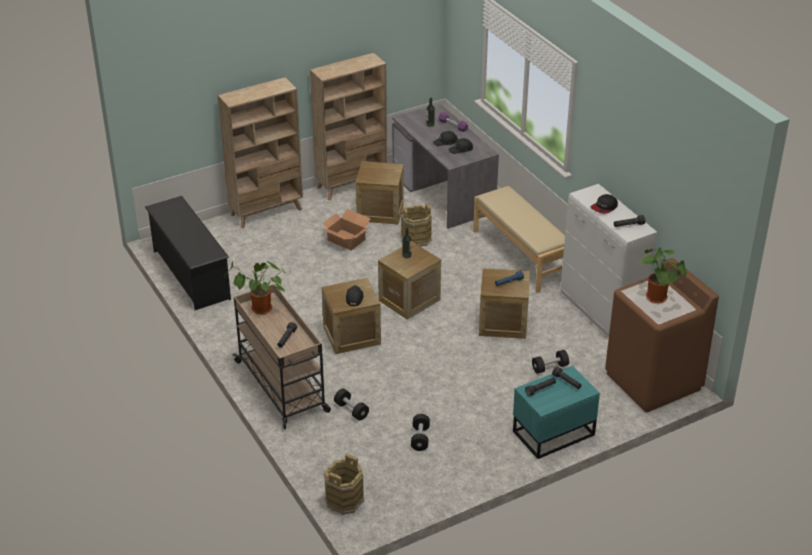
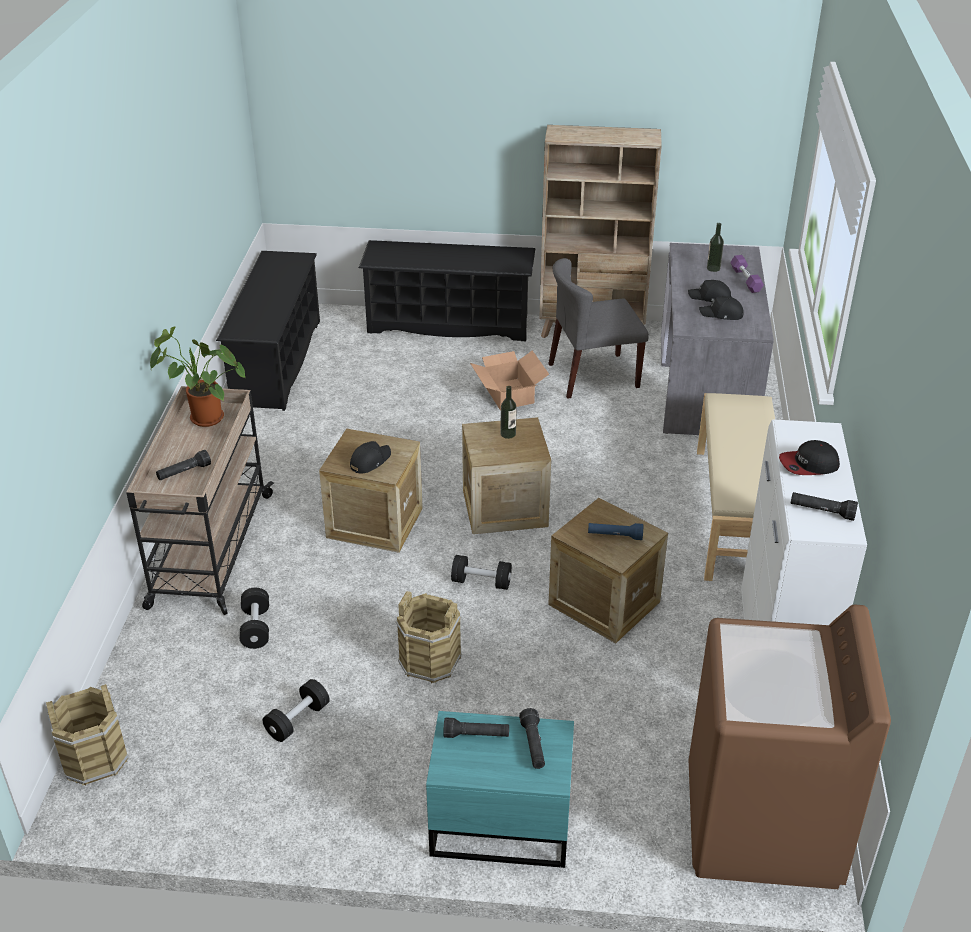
camera: 35 degrees right, 0 degrees up
(267, 212) = (449, 323): beige bookcase -> black shoe rack
(380, 211) = (592, 376): crate -> grey chair
(416, 239) = (603, 430): brown bucket -> brown bucket (429, 660)
(550, 367) = (606, 709): black dumbbell -> black dumbbell (481, 582)
(658, 298) = (777, 671): potted plant -> none

